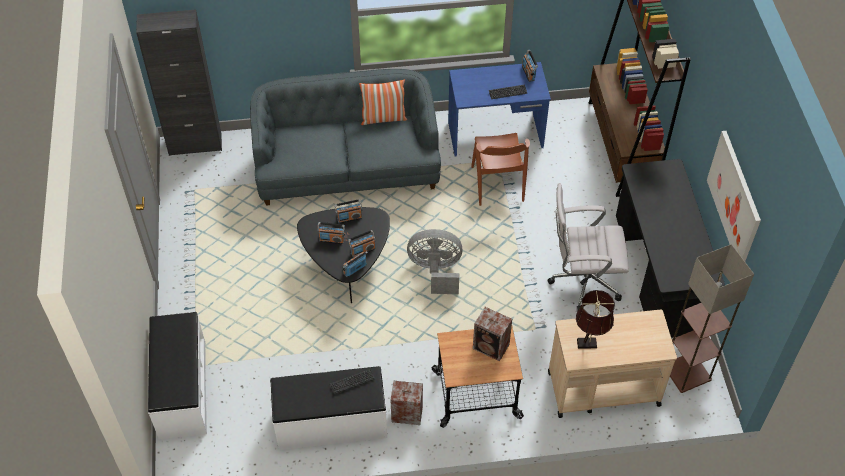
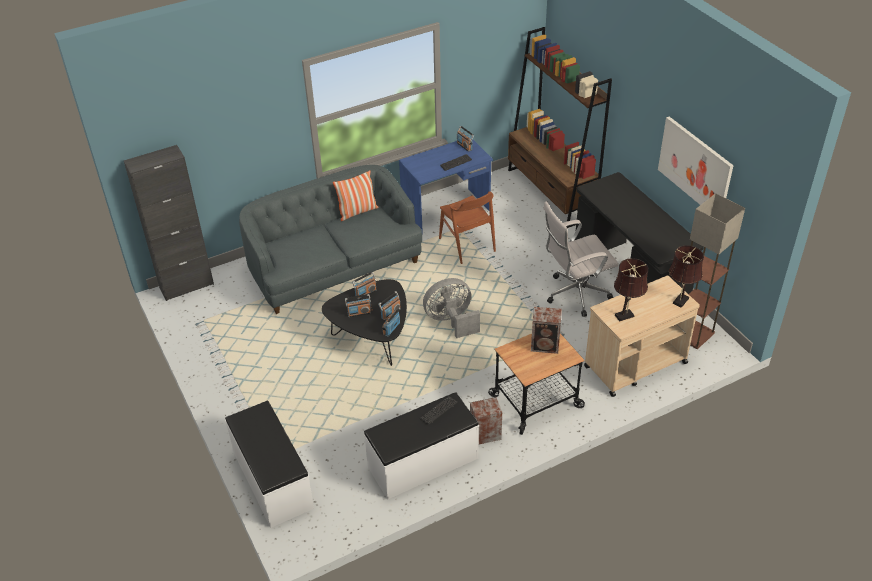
camera: 20 degrees left, 10 degrees down
(656, 346) = (679, 302): none -> brown table lamp

